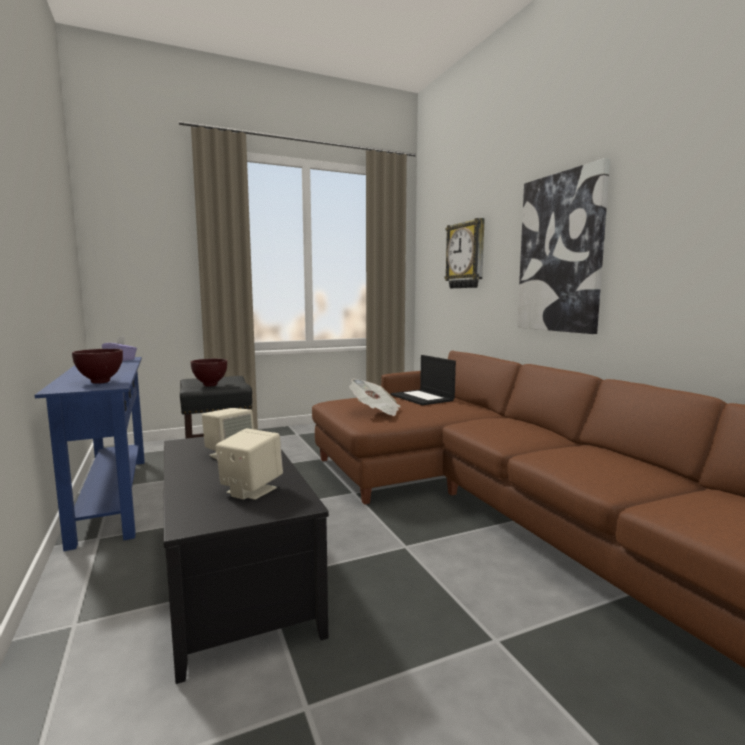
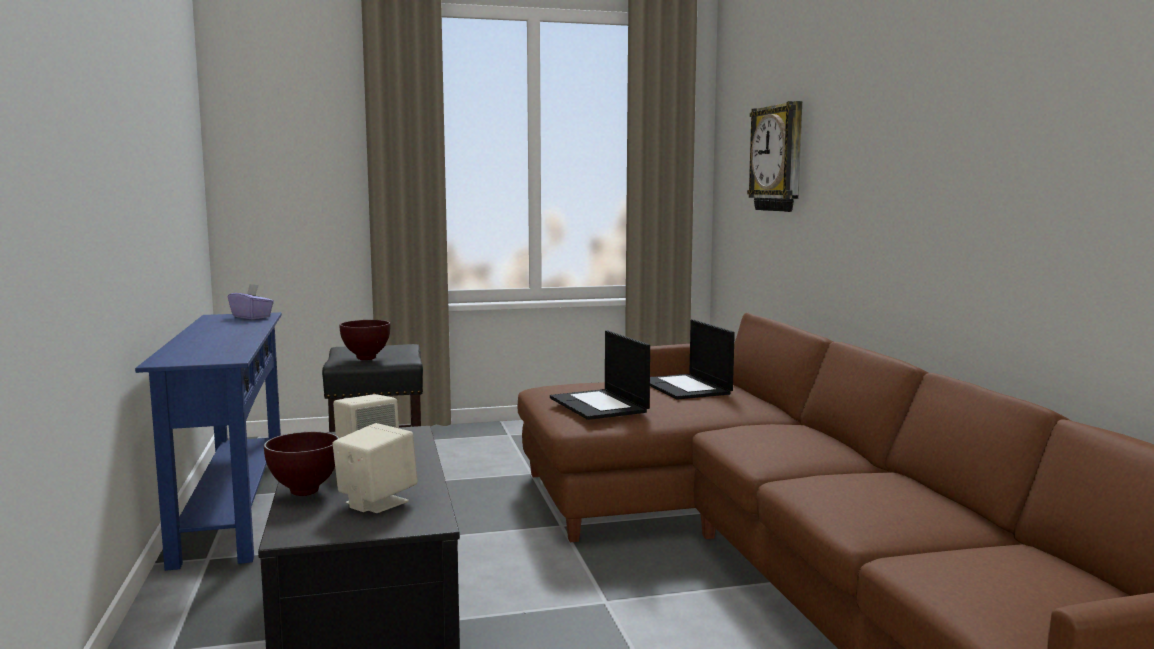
camera: 10 degrees right, 0 degrees up
(102, 382) = (217, 353): brown bowl -> brown bowl (306, 492)
(375, 411) = (599, 405): newspaper -> laptop
(560, 253) = (896, 168): picture -> none

